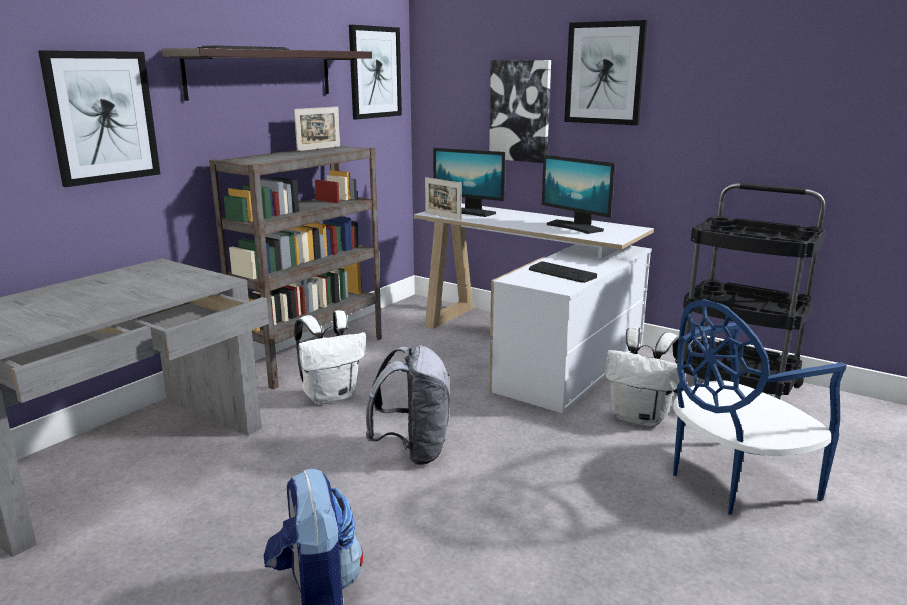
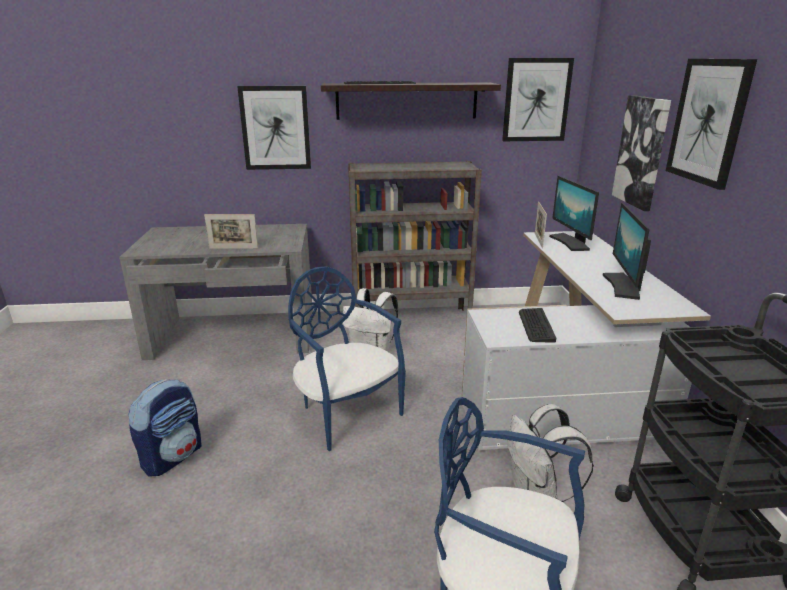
camera: 50 degrees right, 5 degrees up
(319, 148) = (445, 163): picture frame -> picture frame (233, 248)
(413, 451) = (346, 413): grey backpack -> blue chair

